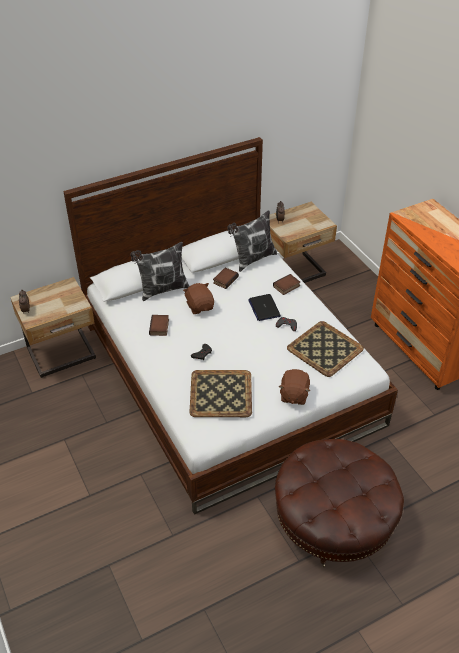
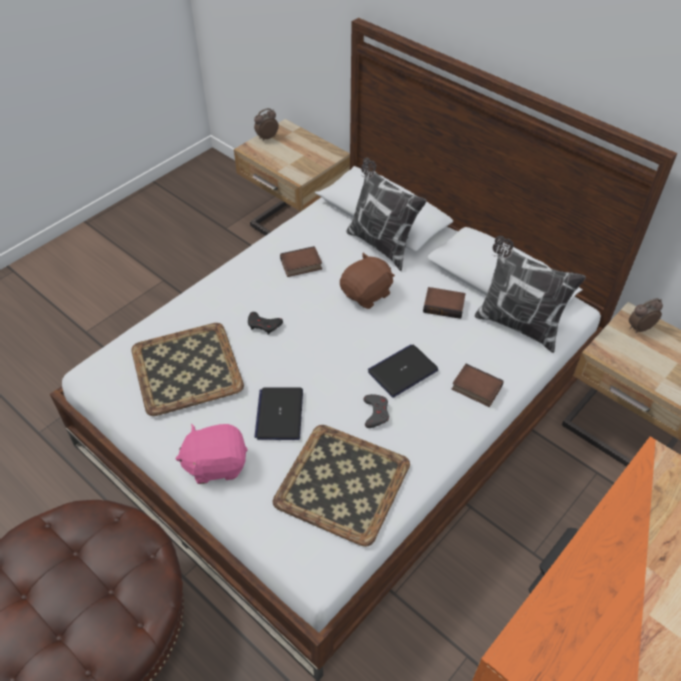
camera: 70 degrees right, 5 degrees up
(271, 362) = (279, 414): none -> laptop
(293, 395) = (216, 464): brown plush toy -> pink plush toy

